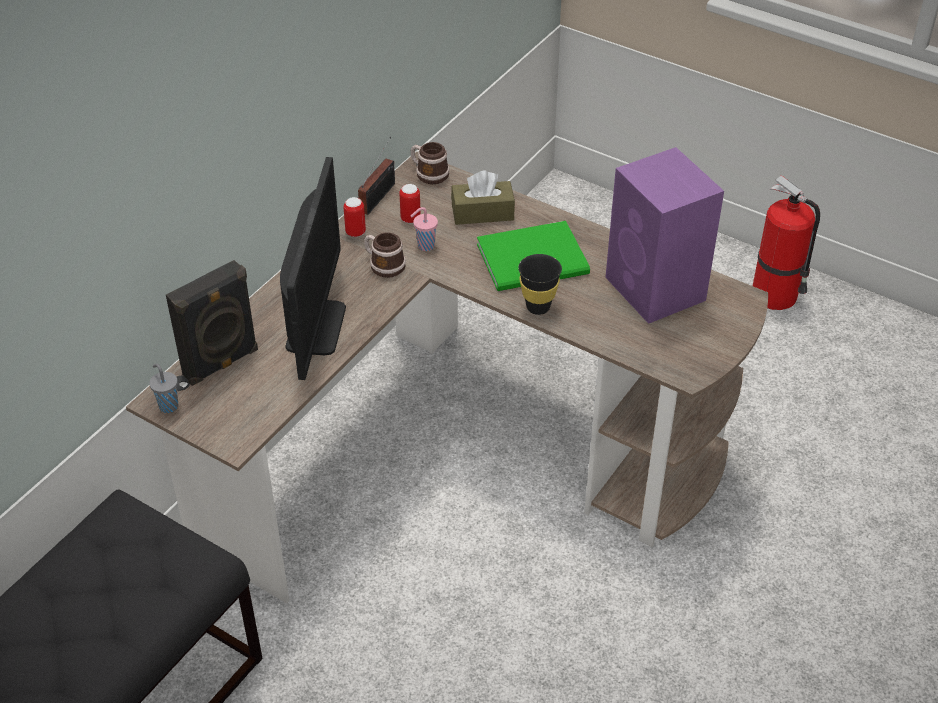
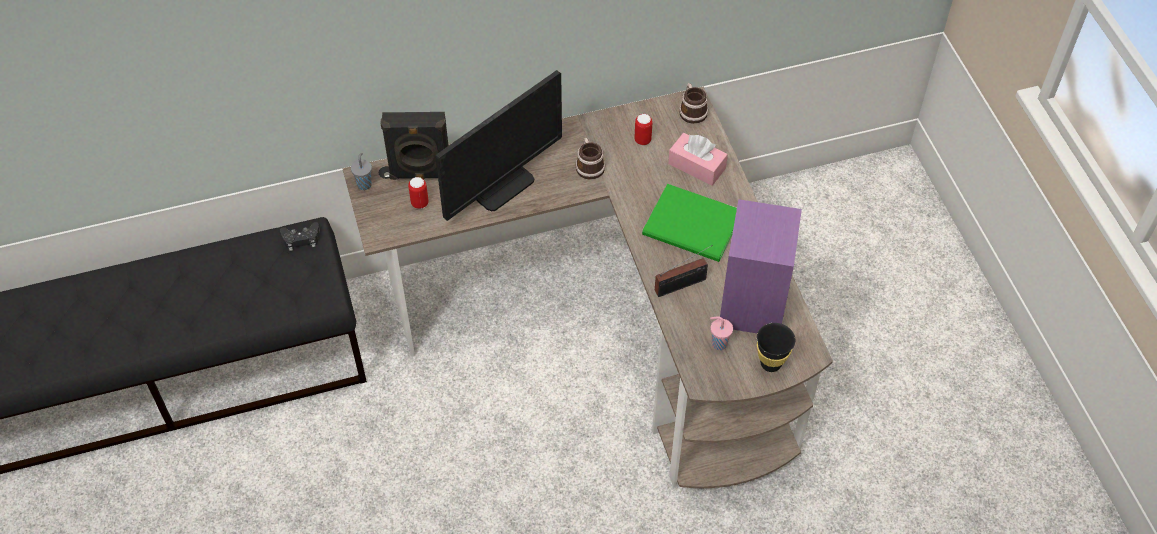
camera: 40 degrees right, 10 degrees up
(114, 523) = (301, 239): none -> black game controller
(355, 232) = (596, 128): can -> can (420, 203)
(379, 196) = (640, 108): radio -> radio (683, 284)
(425, 246) = (630, 168): pink cup -> pink cup (718, 343)
(482, 213) = (697, 166): brown tissue box -> pink tissue box
(538, 307) = (656, 264): black cup -> black cup (770, 363)
(776, 295) = (976, 365): fire extinguisher -> none

